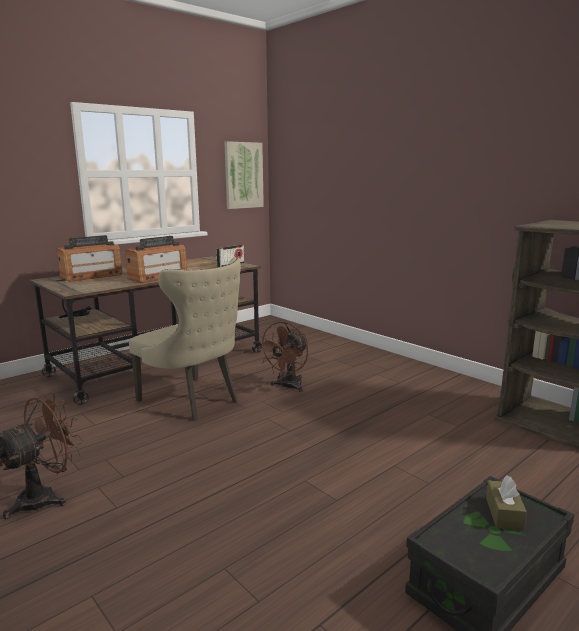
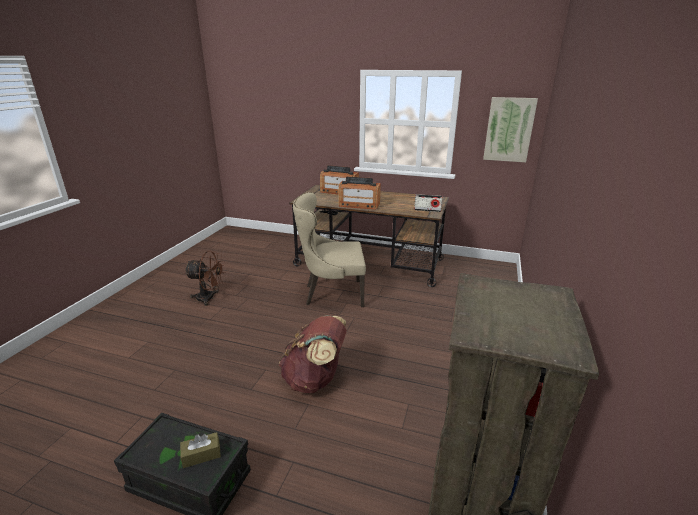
camera: 60 degrees right, 10 degrees up
(193, 400) = (331, 294): beige chair -> beige chair turned 75 degrees clockwise
(287, 387) = (386, 319): brown fan -> none
(354, 451) = (315, 379): none -> brown backpack

